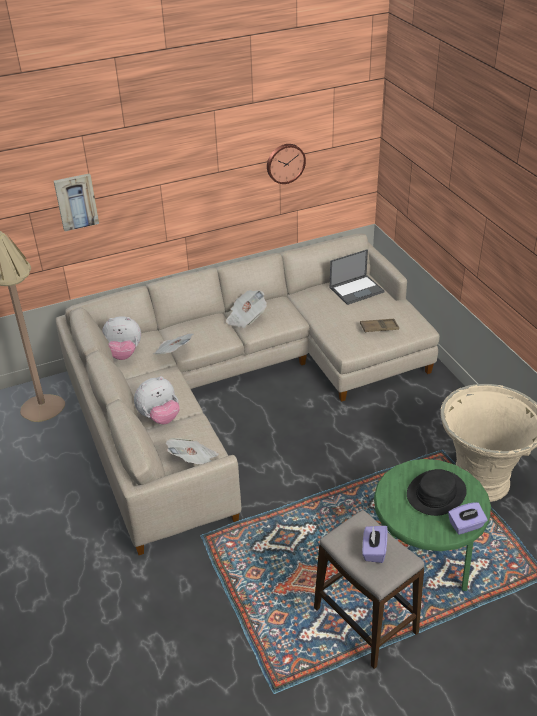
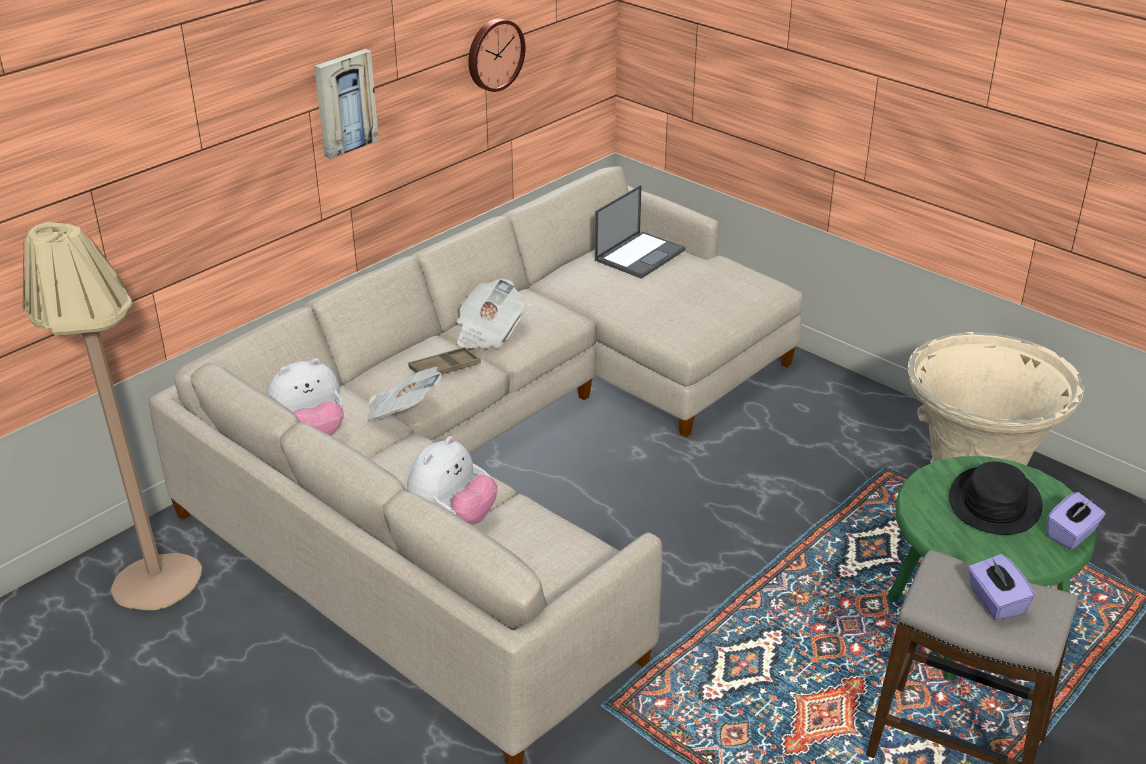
camera: 25 degrees left, 5 degrees down
(76, 201) = (175, 157): picture -> picture (344, 102)
(193, 460) = (566, 567): newspaper -> none
(379, 328) = (714, 301): brown tray -> brown tray (445, 368)

